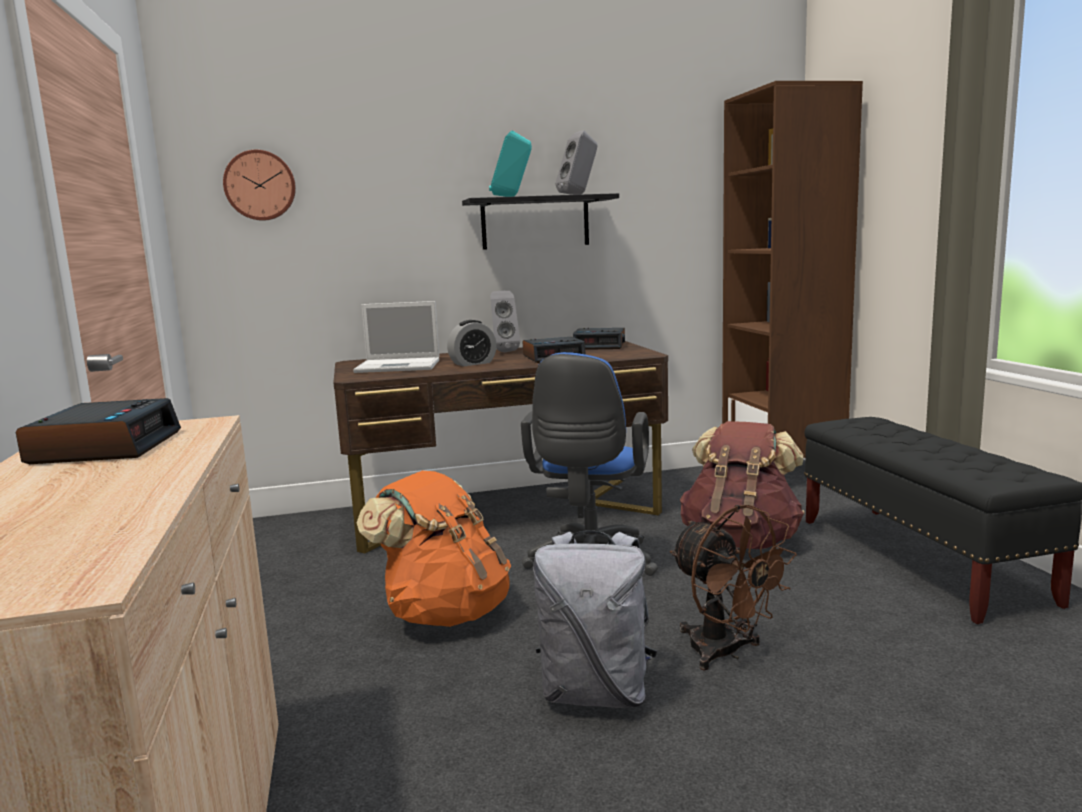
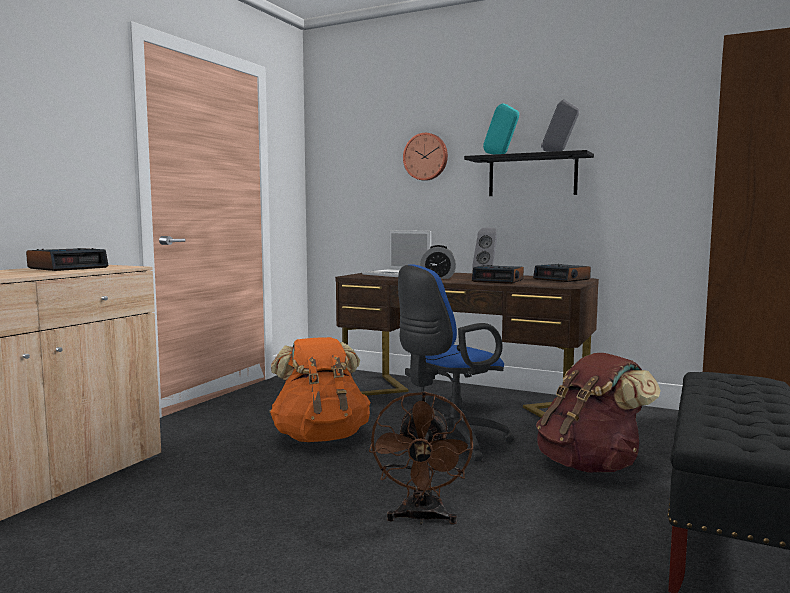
camera: 40 degrees right, 5 degrees down
(260, 185) = (352, 151): wall clock -> wall clock (426, 157)
(596, 693) = (307, 503): grey backpack -> none

